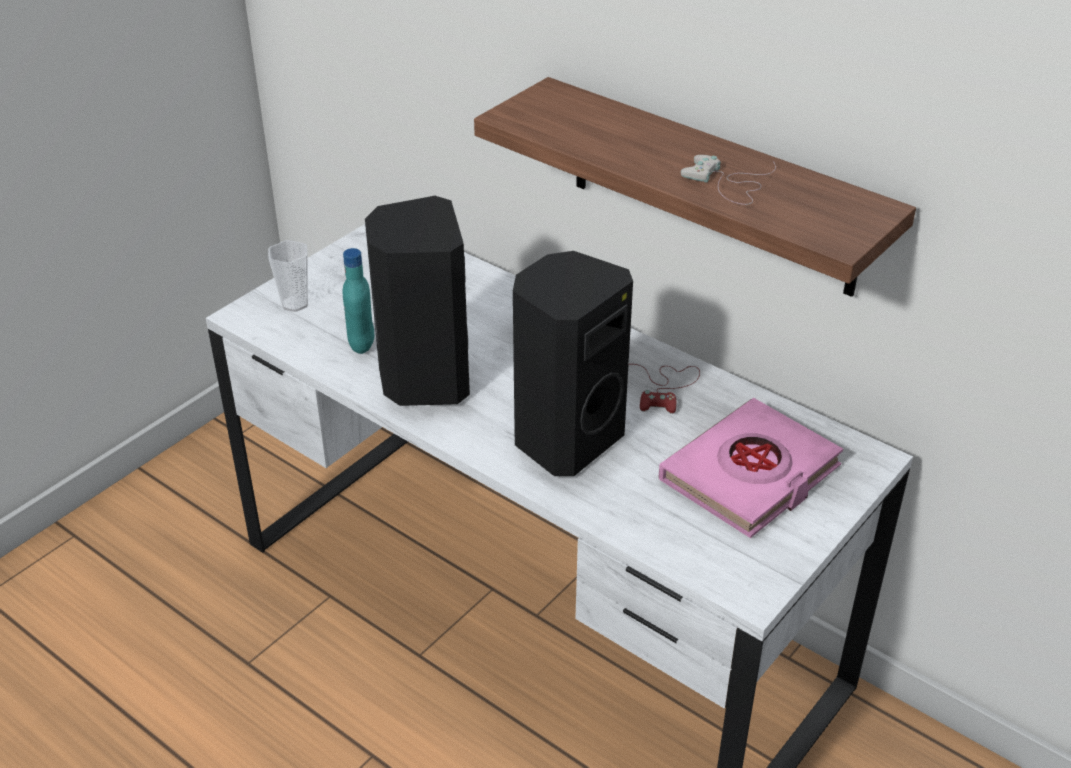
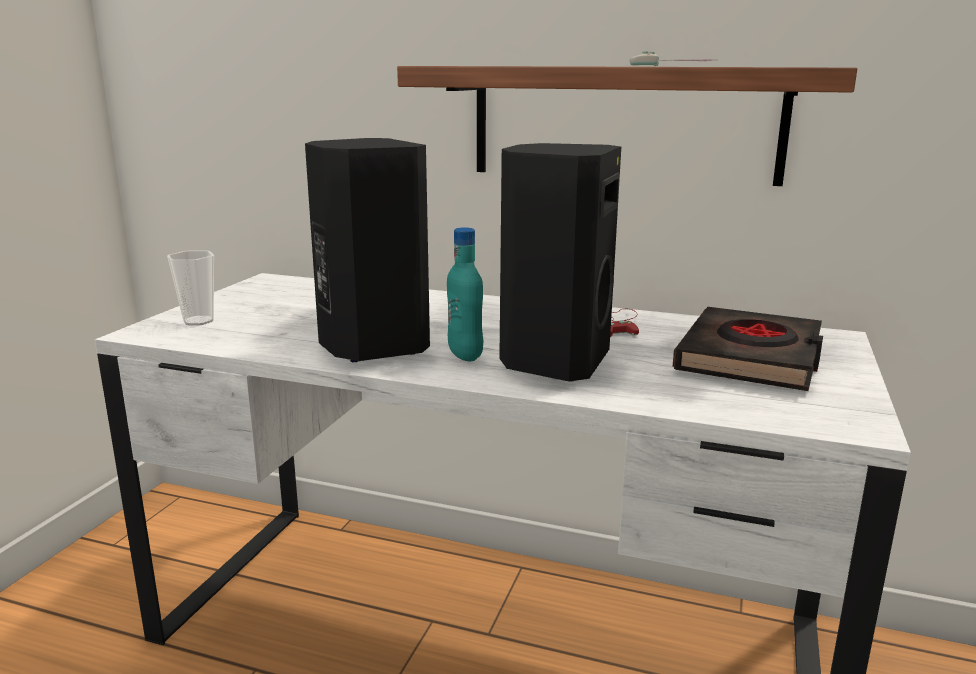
camera: 20 degrees left, 20 degrees down
(361, 344) = (287, 334): turquoise bottle -> turquoise bottle (465, 355)
(750, 475) = (751, 358): pink book -> black book

